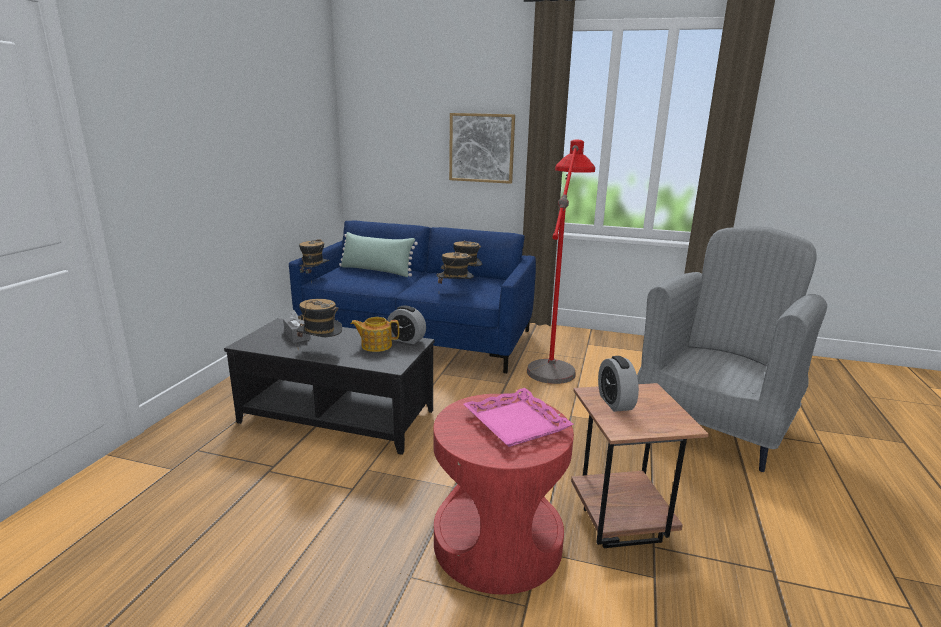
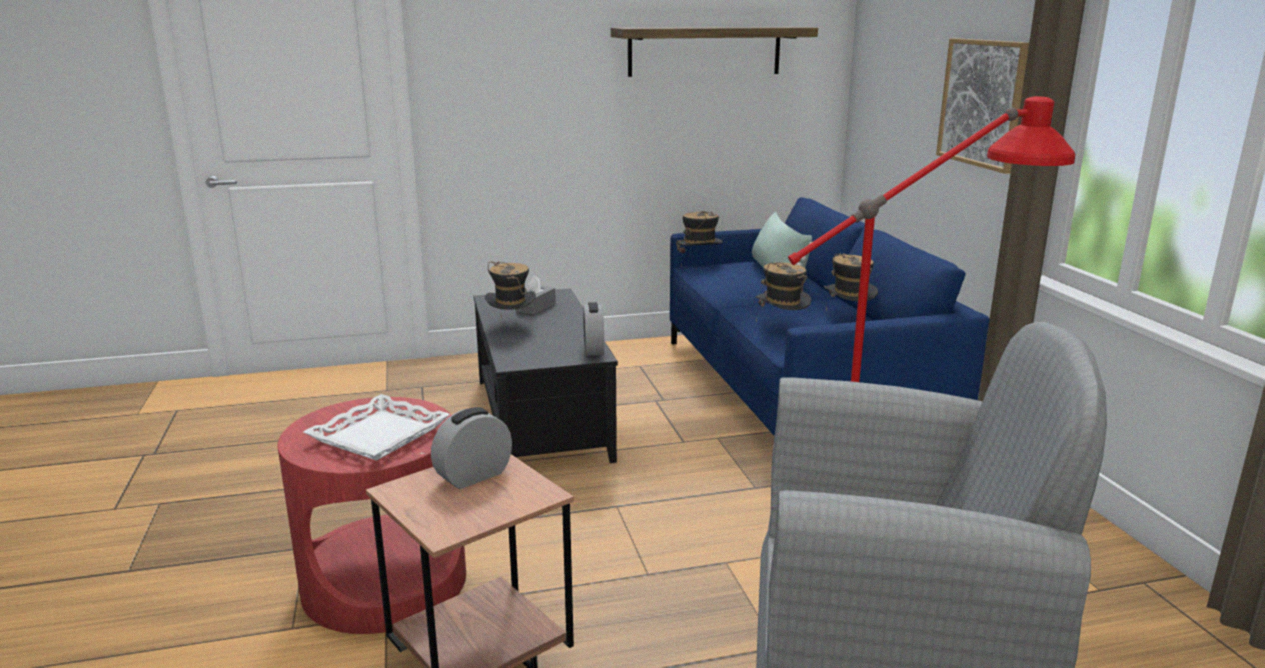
camera: 60 degrees right, 0 degrees up
(279, 122) = (705, 51): none -> shelf
(376, 345) = (557, 342): teapot -> none
(515, 423) = (378, 435): pink tray -> white tray

